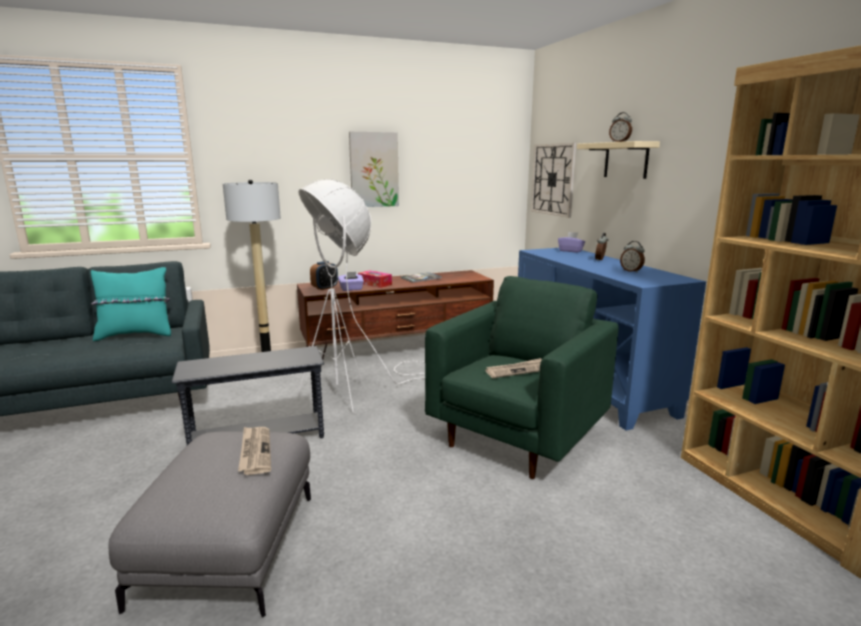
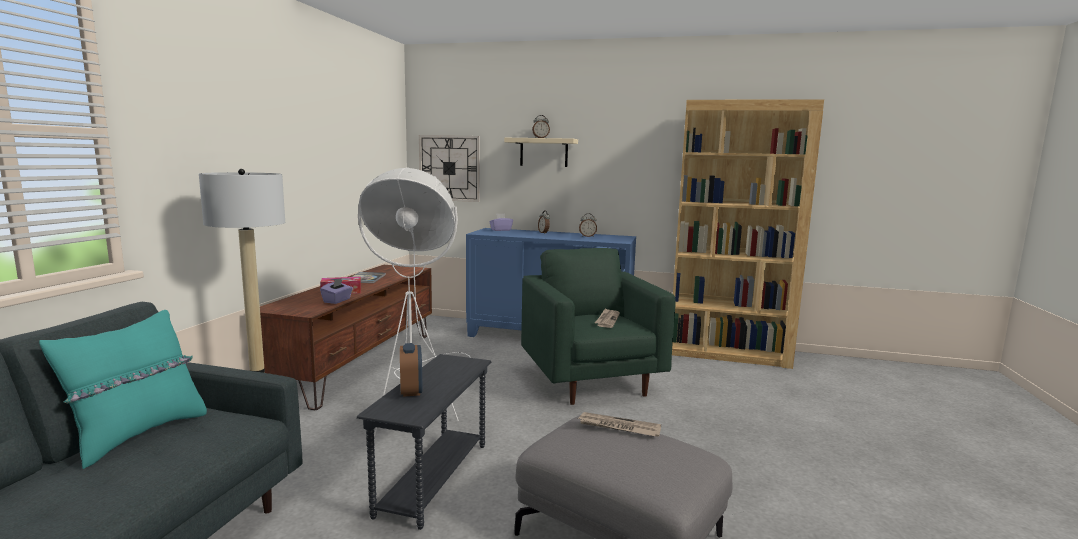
camera: 55 degrees left, 5 degrees down
(325, 288) = (302, 306): alarm clock -> alarm clock (411, 390)
(374, 170) = (305, 157): picture -> none

